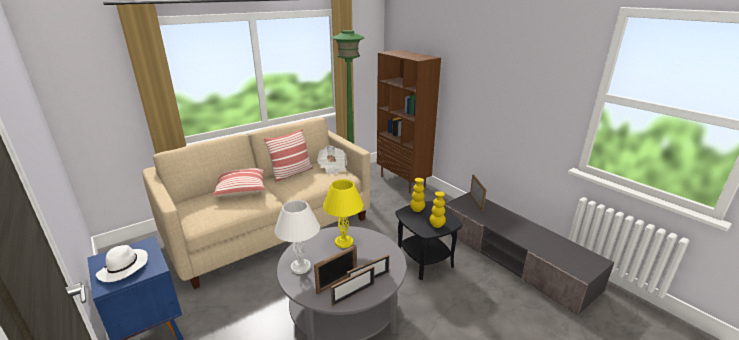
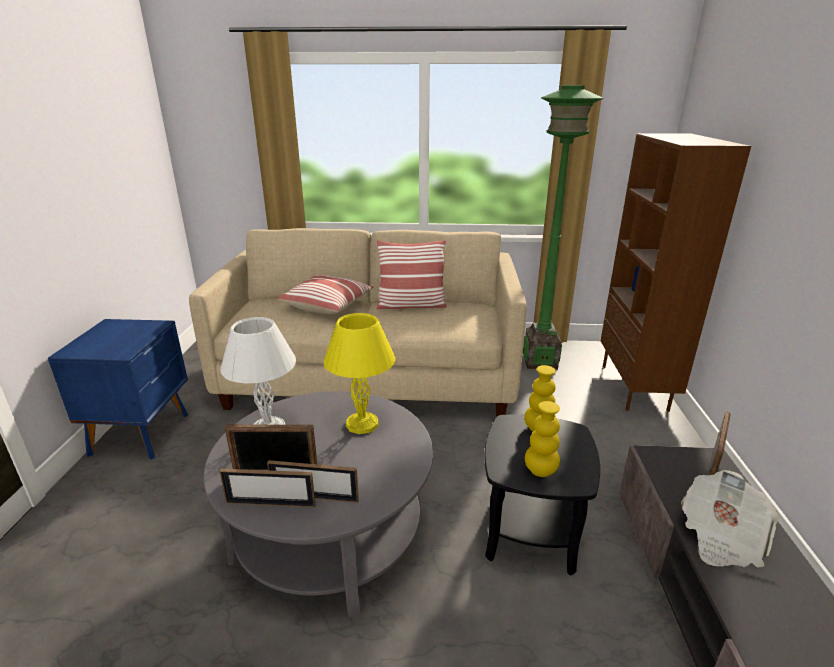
camera: 40 degrees right, 0 degrees up
(124, 268) = (106, 340): white hat -> none
(332, 168) = (473, 315): newspaper -> newspaper (720, 537)

